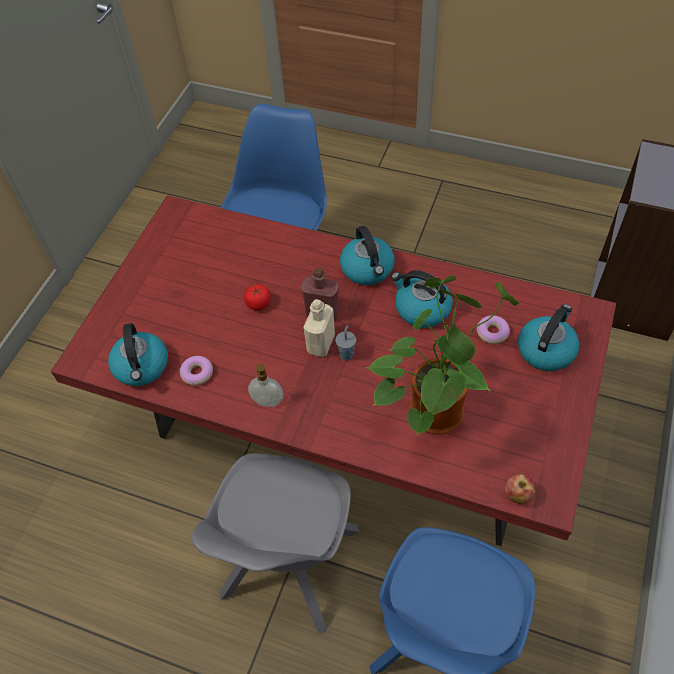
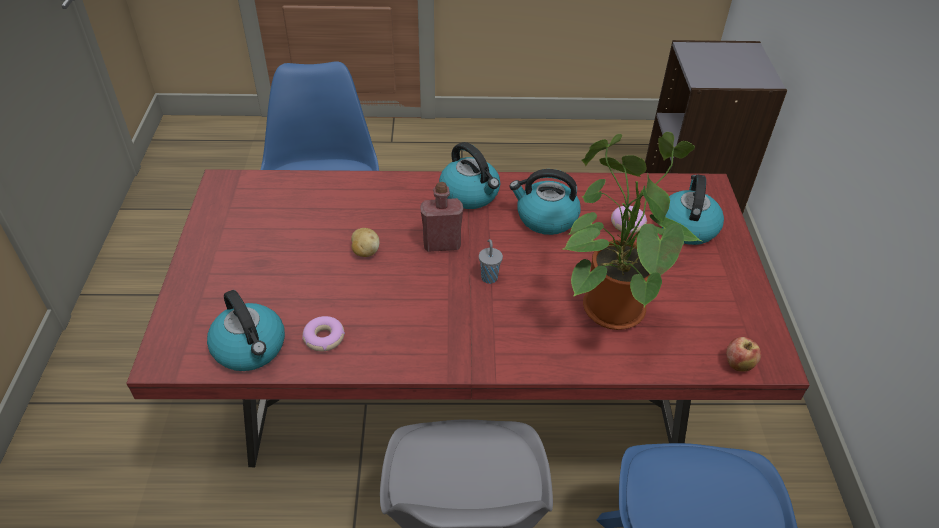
camera: 25 degrees left, 10 degrees down
(258, 304) = (365, 252): tomato -> potato
(267, 402) = (423, 346): soap dispenser -> none
(321, 343) = (455, 274): beige bottle -> none

